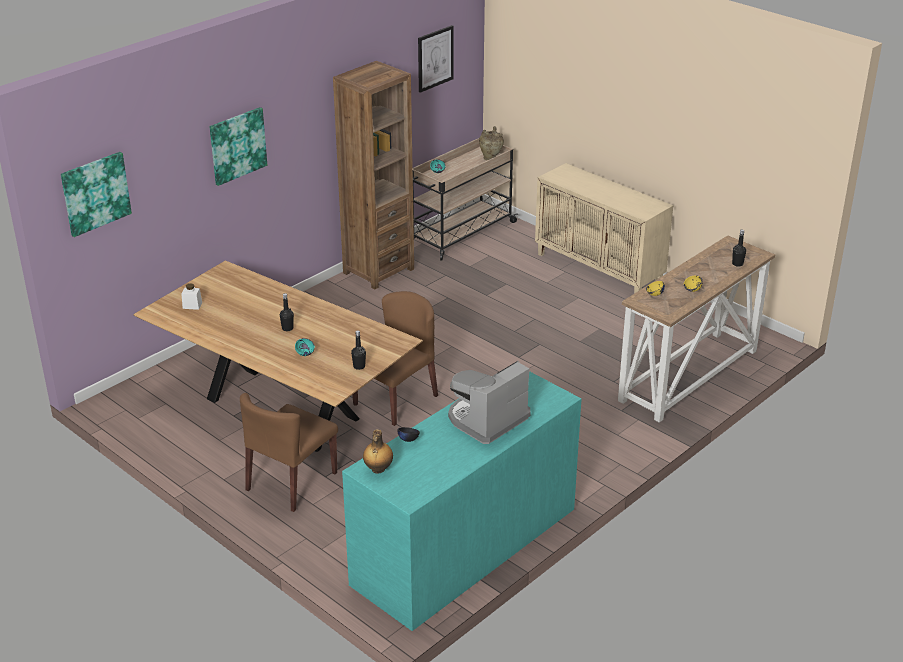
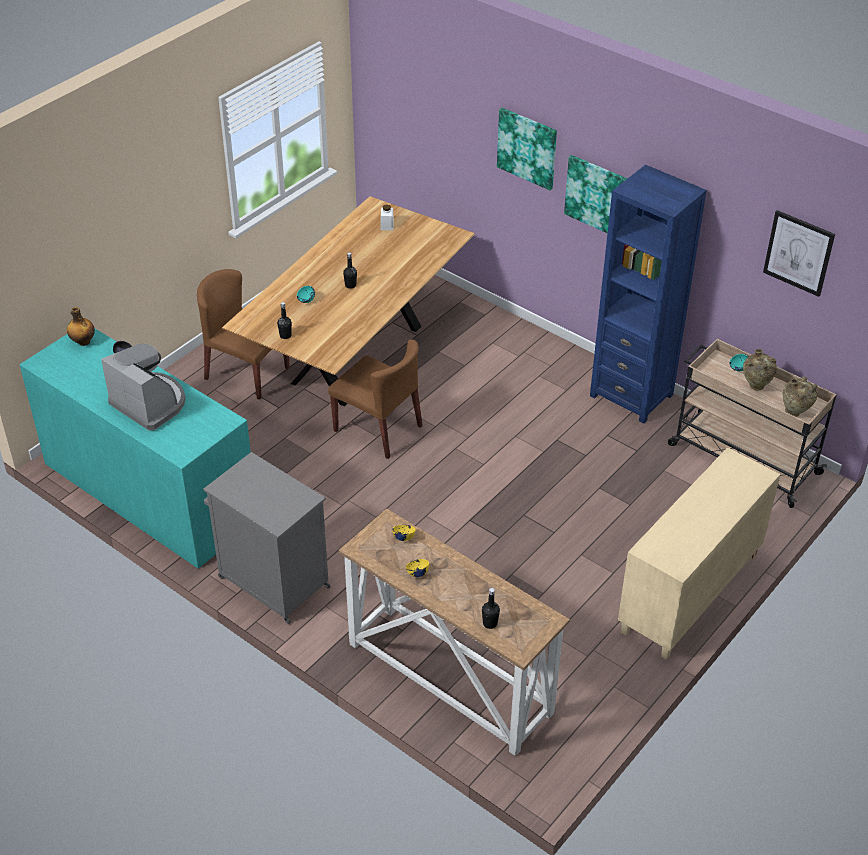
camera: 85 degrees right, 10 degrees up
(95, 193) = (393, 83): picture -> picture (597, 195)
(378, 271) = (631, 395): brown bookcase -> blue bookcase
(460, 168) = (755, 387): none -> beige vase
(589, 464) = (272, 581): none -> grey cabinet

